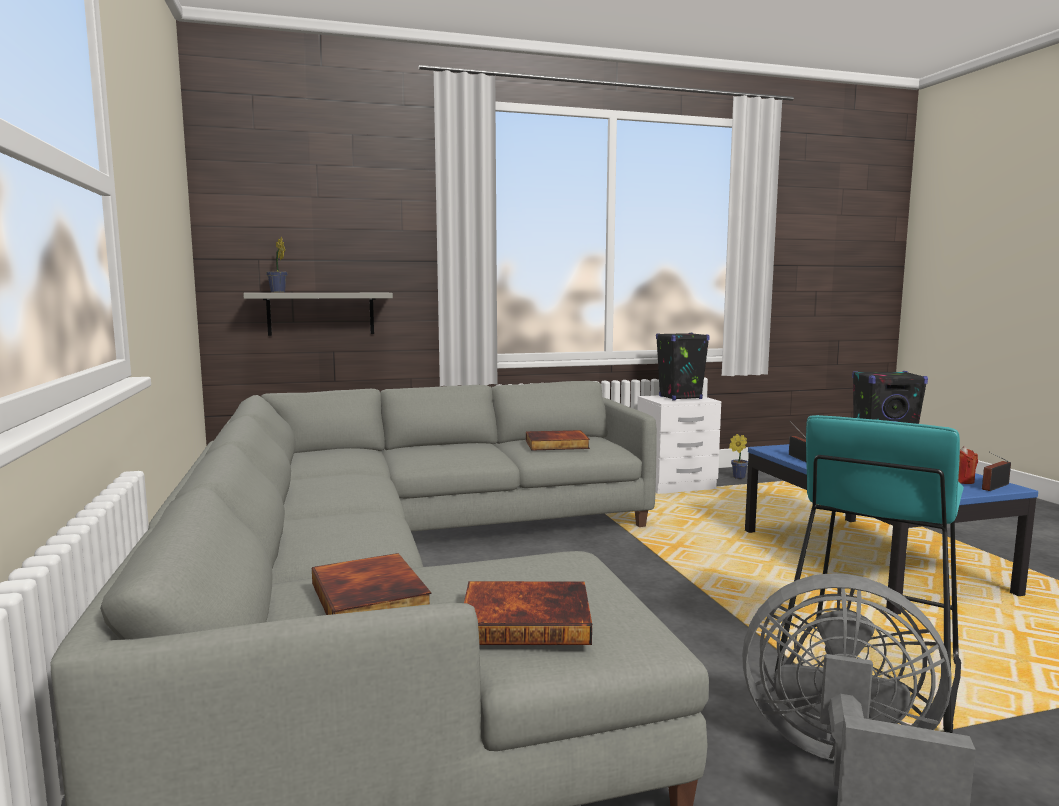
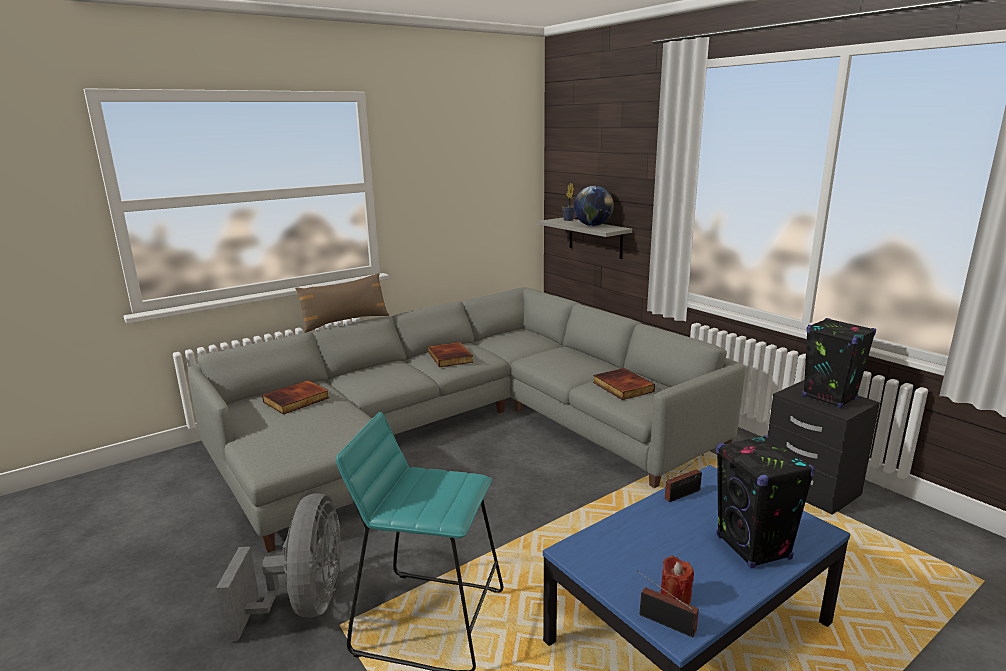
camera: 70 degrees right, 10 degrees up
(190, 466) = (345, 322): none -> brown pillow
(340, 292) = (593, 225): none -> globe
(527, 619) = (276, 434): book -> book (451, 357)
(675, 486) = (810, 489): white nightstand -> black nightstand
(737, 477) = (911, 526): potted plant -> none

